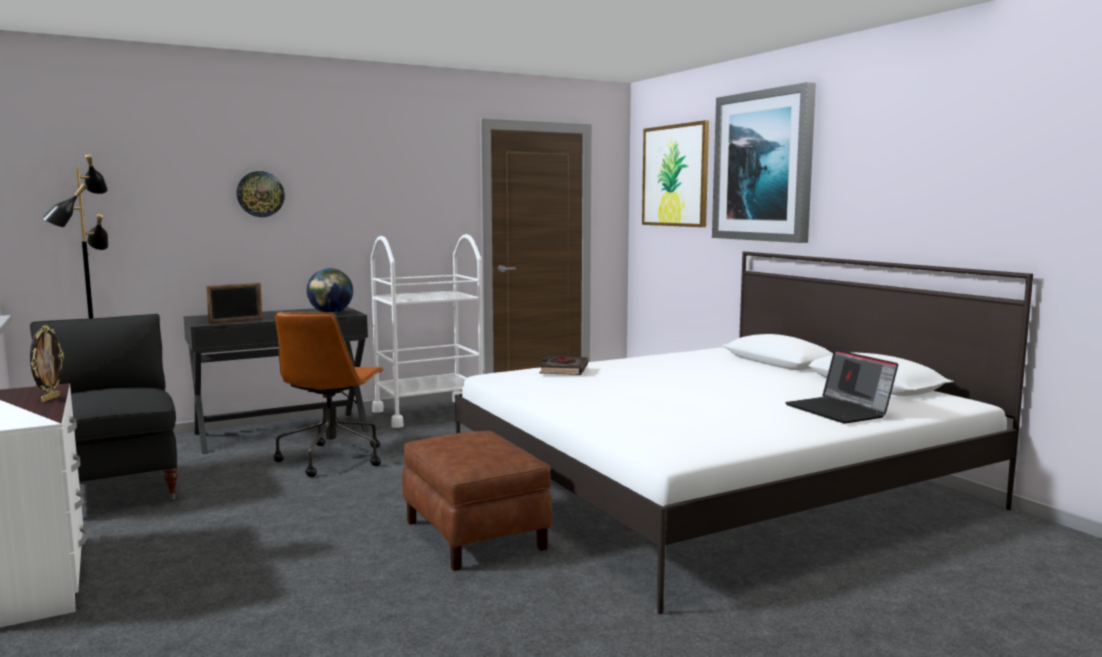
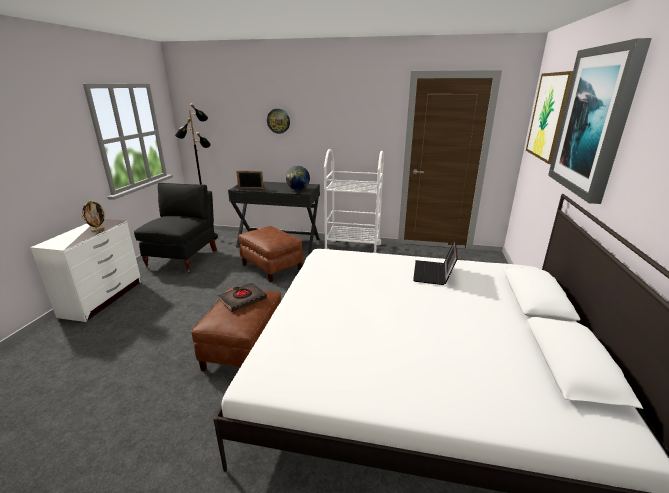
camera: 40 degrees right, 15 degrees up
(332, 458) = (271, 267): brown office chair -> brown ottoman
(563, 370) = (360, 261): black book -> black book (243, 299)
(840, 411) = (462, 390): laptop -> laptop (433, 274)

